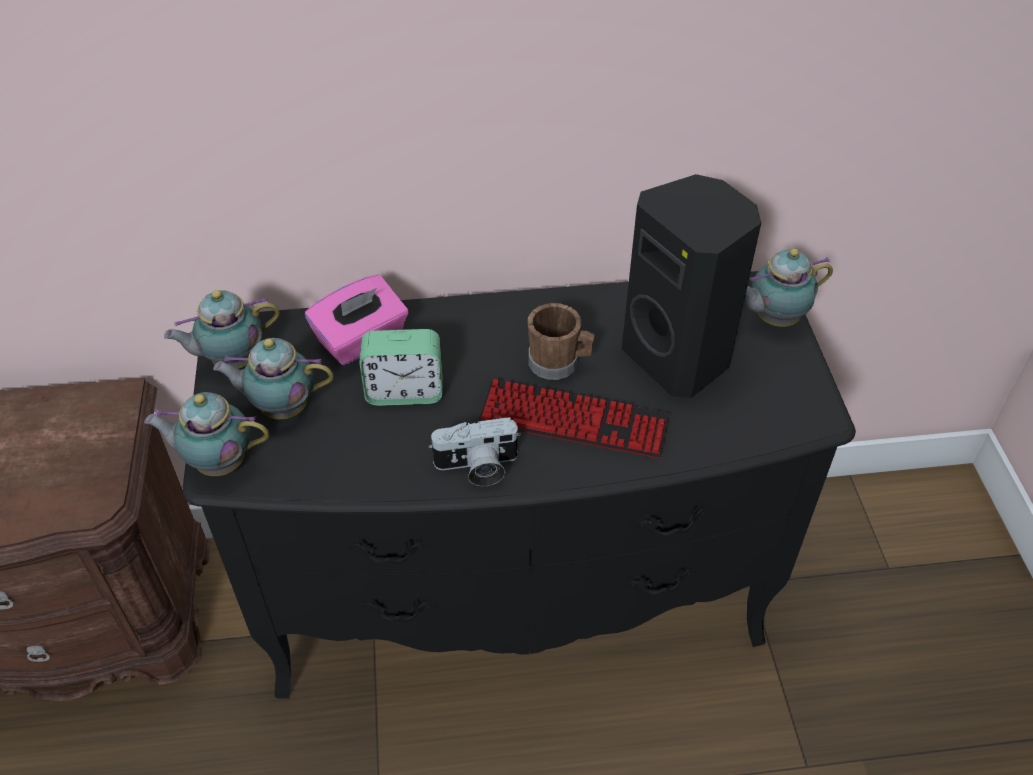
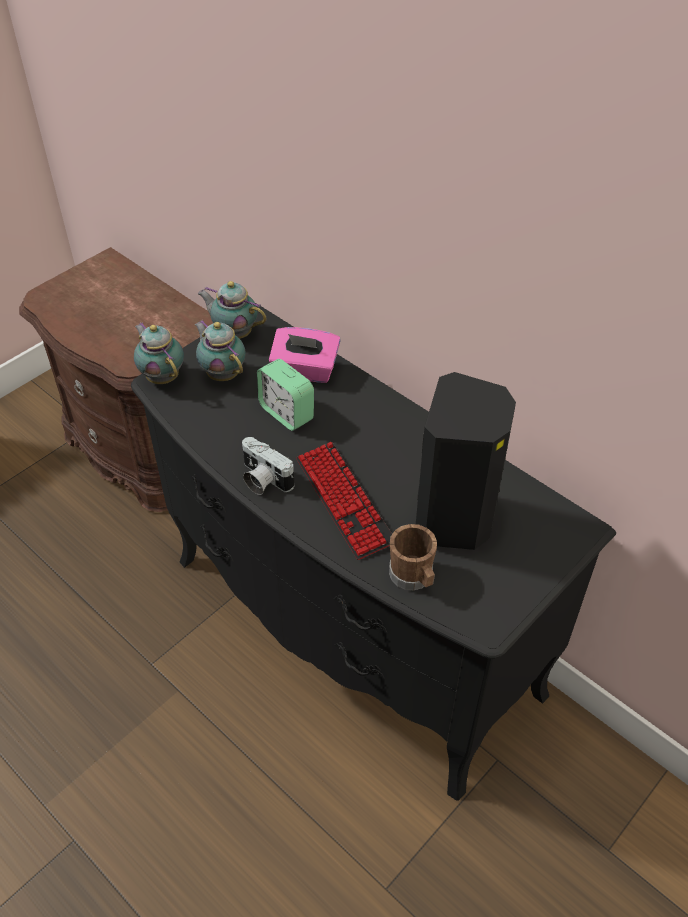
camera: 50 degrees right, 0 degrees up
(559, 363) = (384, 465): brown mug -> brown mug (413, 577)
(773, 319) = (553, 549): teapot -> none

